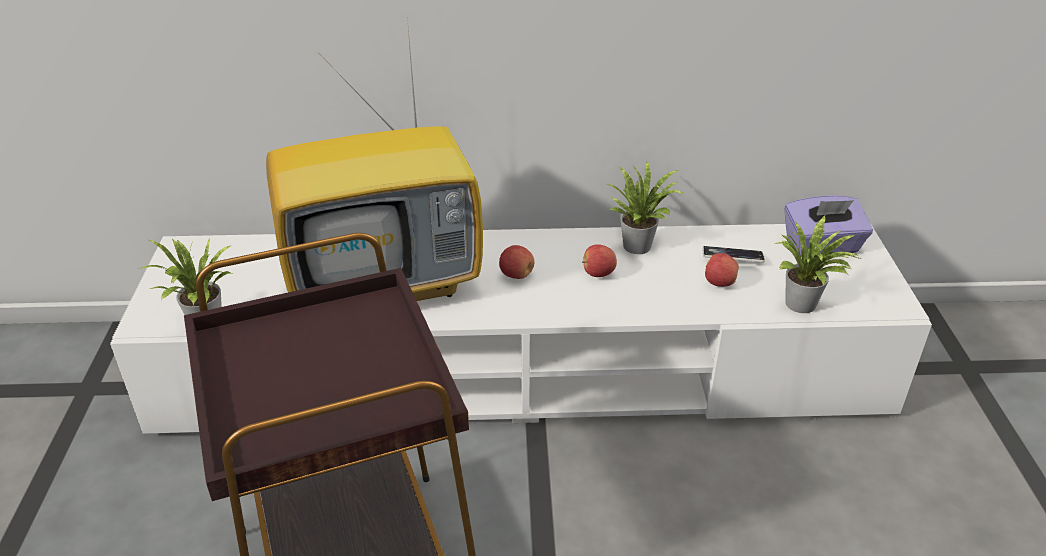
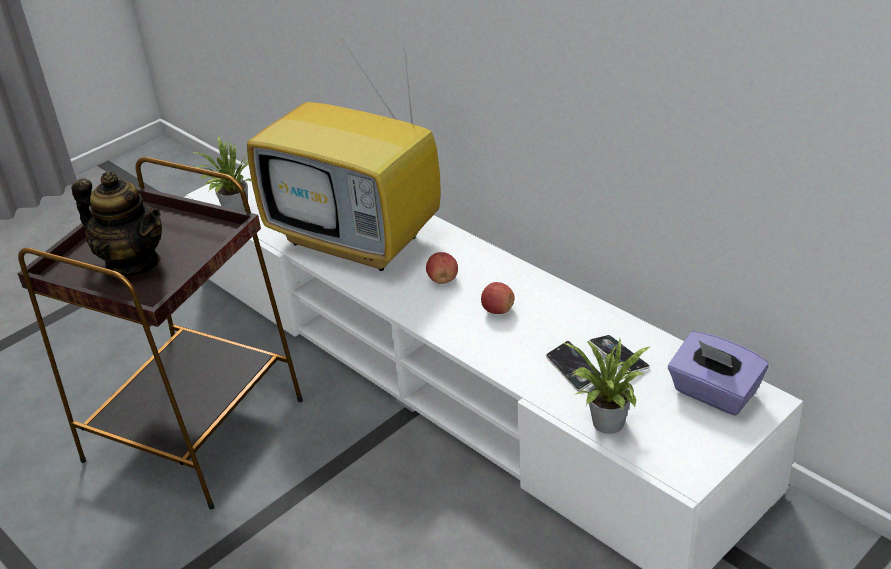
camera: 50 degrees right, 0 degrees up
(325, 388) = (133, 262): none -> teapot
(638, 244) = (564, 306): potted plant -> none
(719, 283) = (573, 369): apple -> phone

